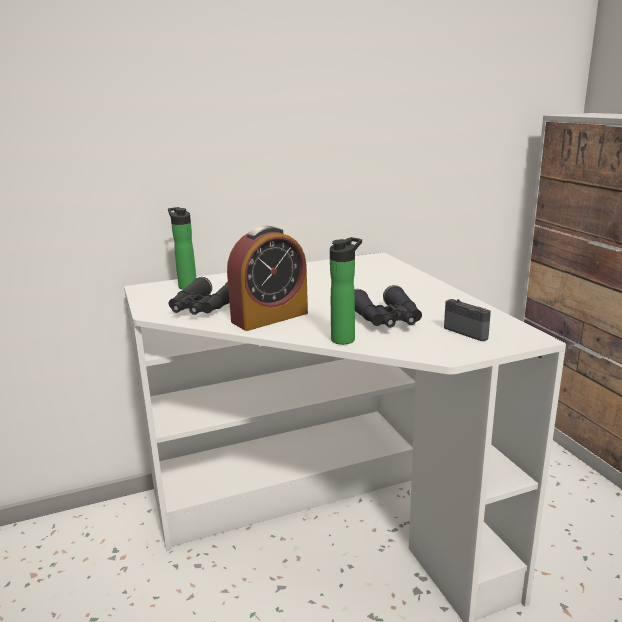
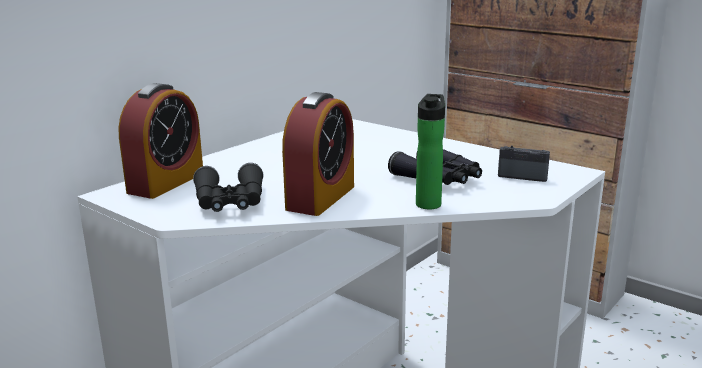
camera: 30 degrees left, 0 degrees up
(186, 286) = (166, 182): bottle -> alarm clock

